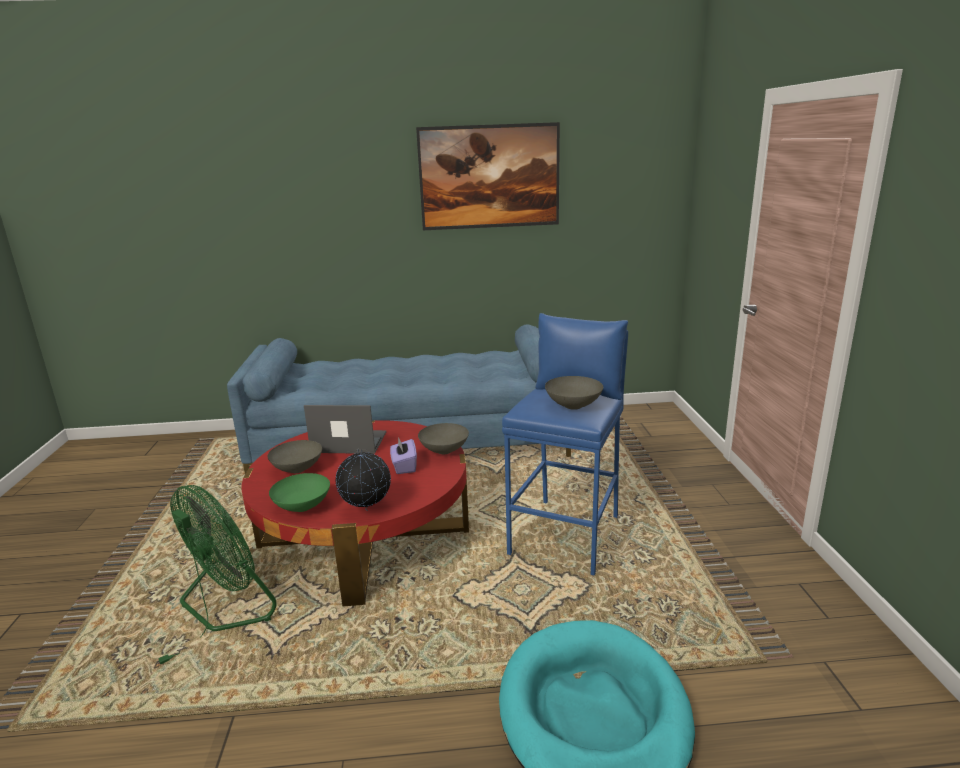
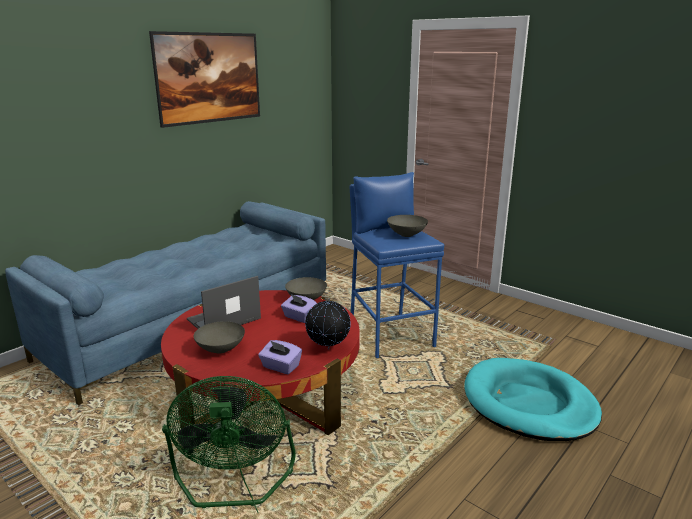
camera: 45 degrees left, 0 degrees up
(303, 507) = (280, 367): green bowl -> purple tissue box

